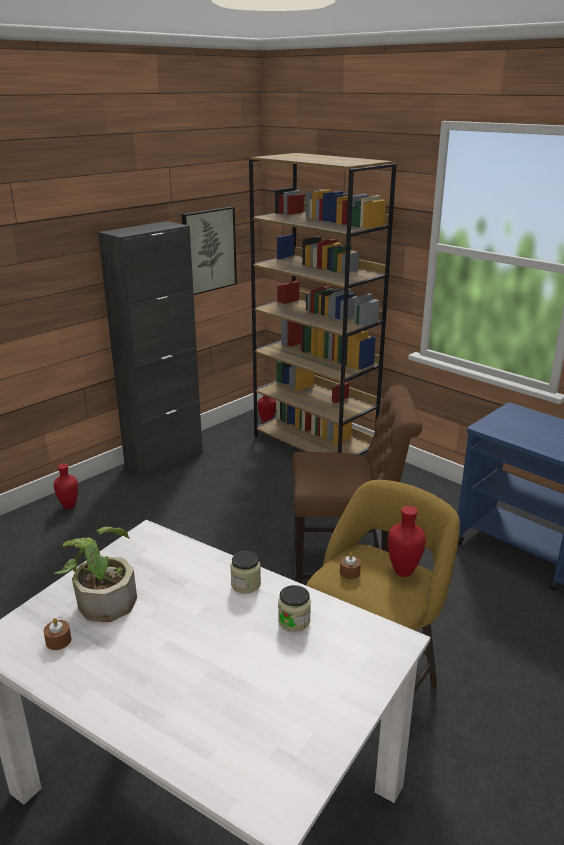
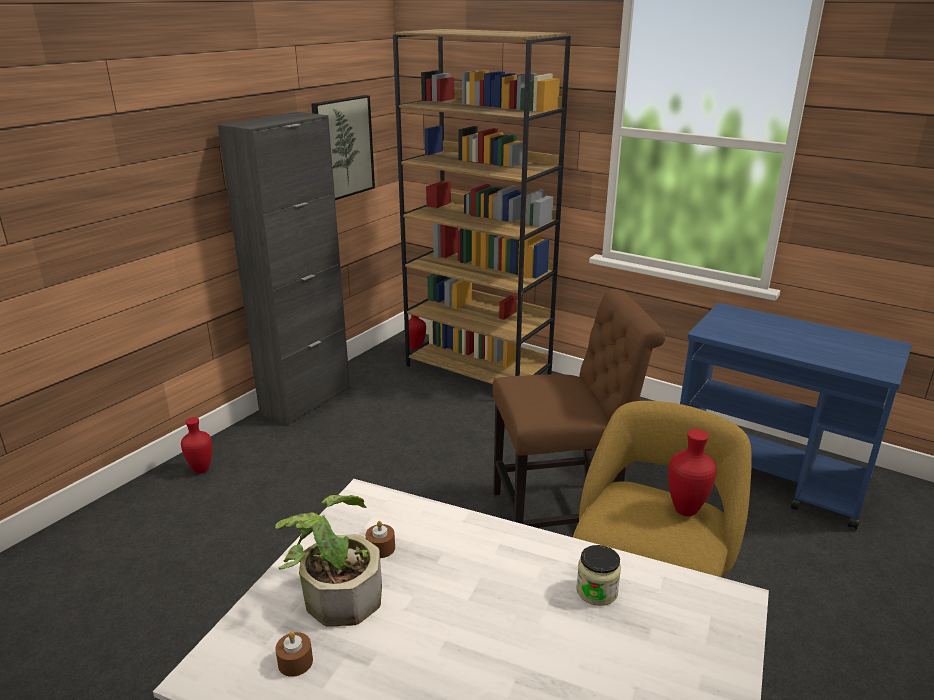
camera: 10 degrees left, 0 degrees up
(245, 584) = (515, 549): jar -> none
(349, 572) = (623, 518): brown candle -> brown candle (381, 548)

